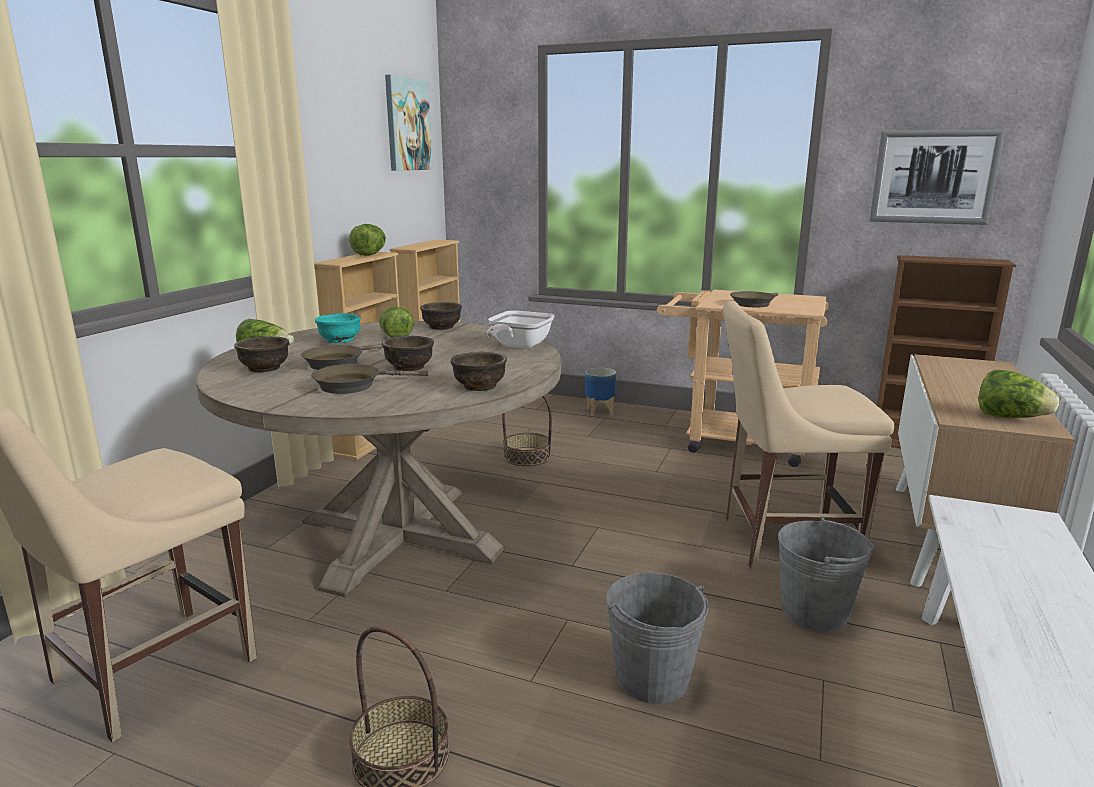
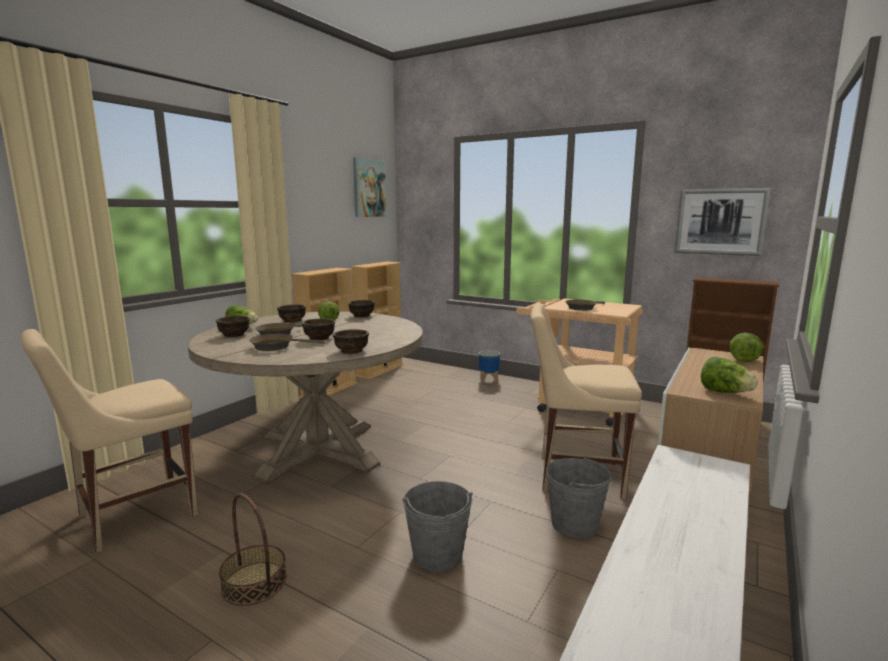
camera: 10 degrees right, 5 degrees down
(340, 340) = (292, 321): turquoise bowl -> brown bowl
(370, 254) = (333, 269): lettuce -> lettuce (742, 359)
(518, 346) = (398, 329): frying pan -> none
(527, 456) = (424, 406): basket -> none

